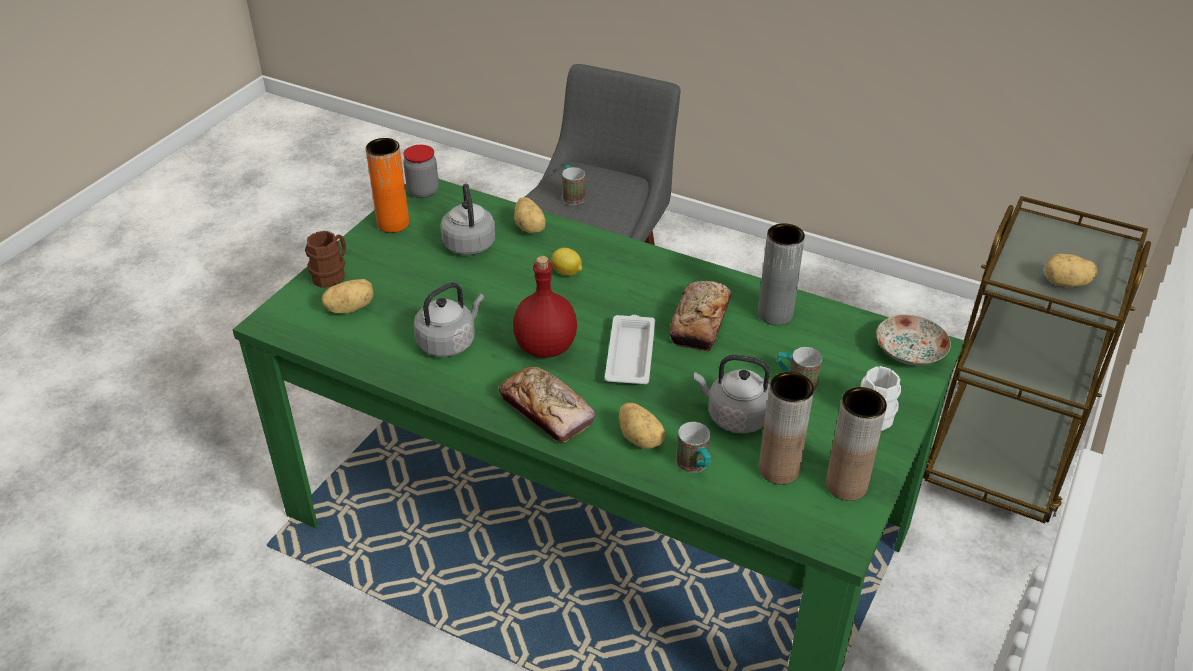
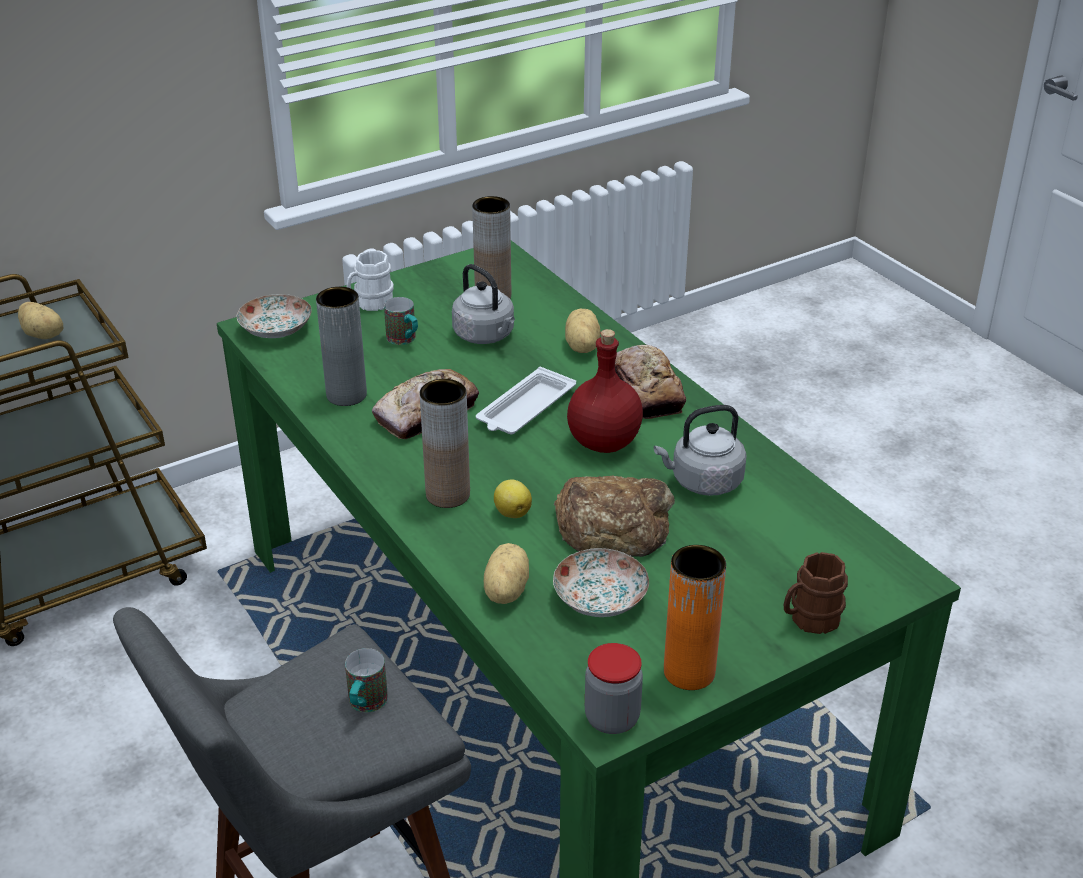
camera: 150 degrees left, 5 degrees down
(350, 308) = (801, 561): potato -> none
(469, 242) = (601, 598): grey kettle -> plate
(493, 288) = (614, 524): none -> bread
(695, 467) = (556, 317): mug -> none
(846, 485) = (455, 275): brown vase -> brown vase (448, 494)

